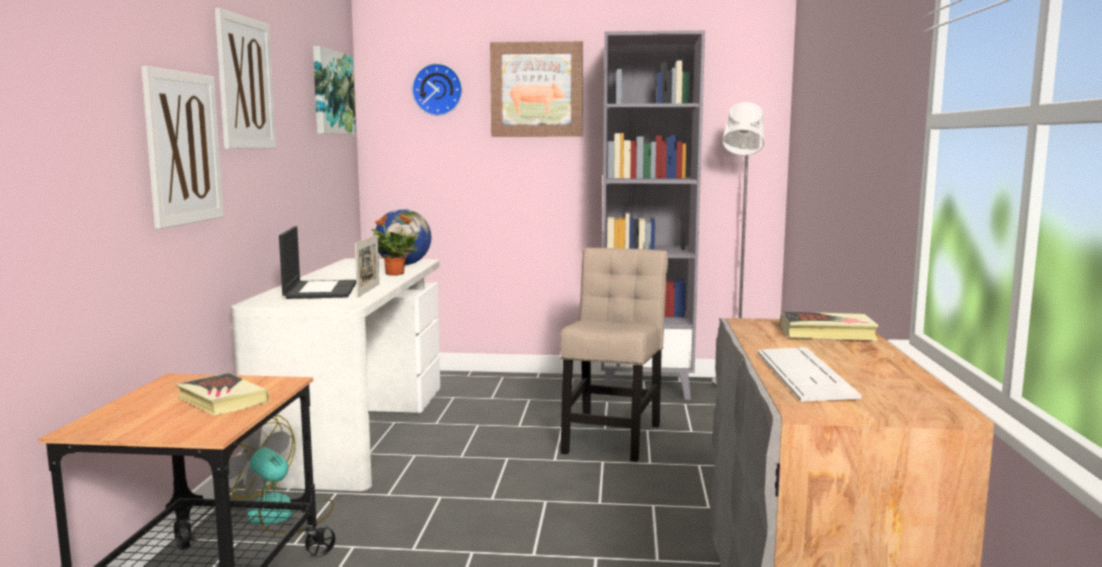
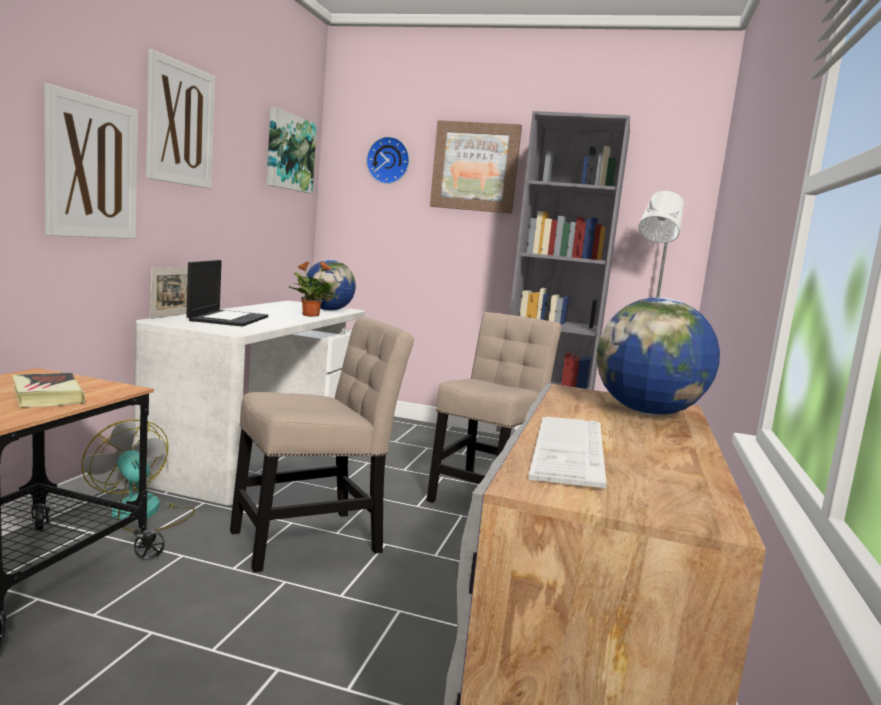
camera: 10 degrees right, 0 degrees up
(368, 290) = (268, 324): picture frame -> picture frame (173, 315)
(473, 508) = (313, 539): none -> beige chair
(827, 333) = (648, 412): book -> globe

